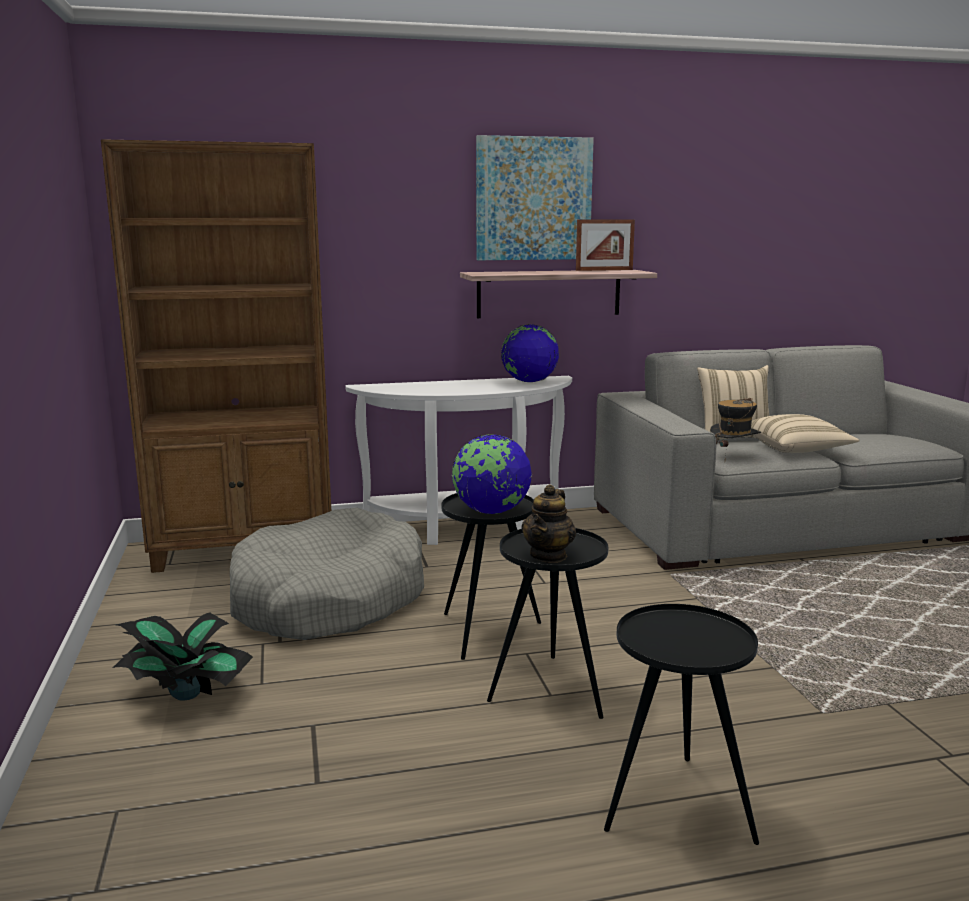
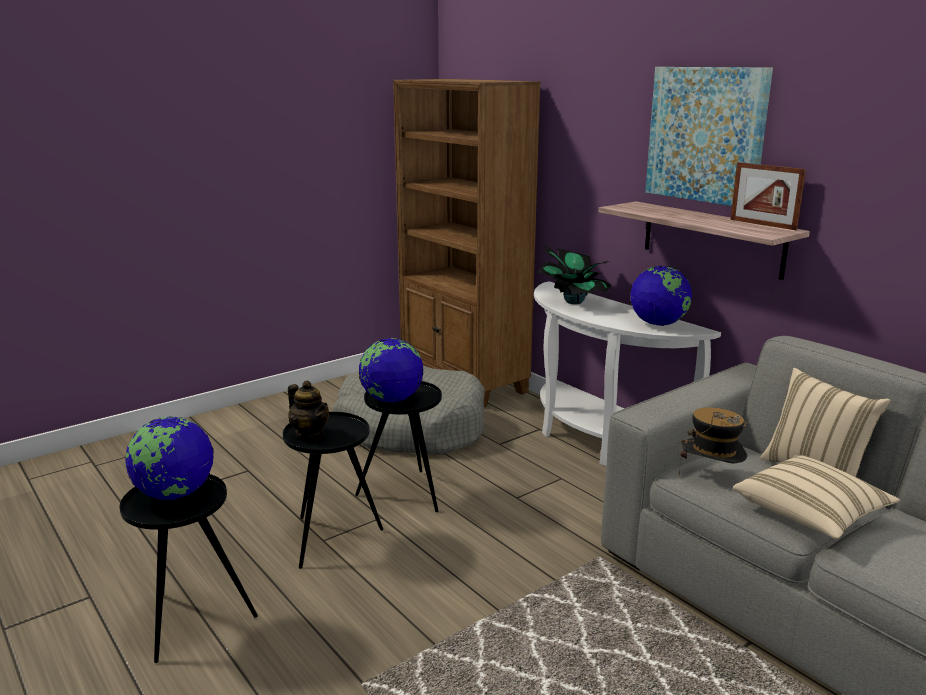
camera: 65 degrees right, 5 degrees up
(185, 693) = (266, 427): potted plant -> potted plant (574, 301)
(548, 556) = (310, 434): teapot -> teapot turned 135 degrees counterclockwise
(669, 637) = (174, 494): none -> globe

